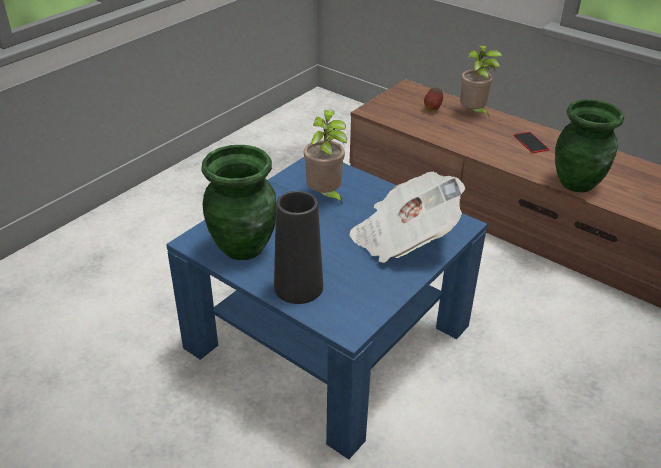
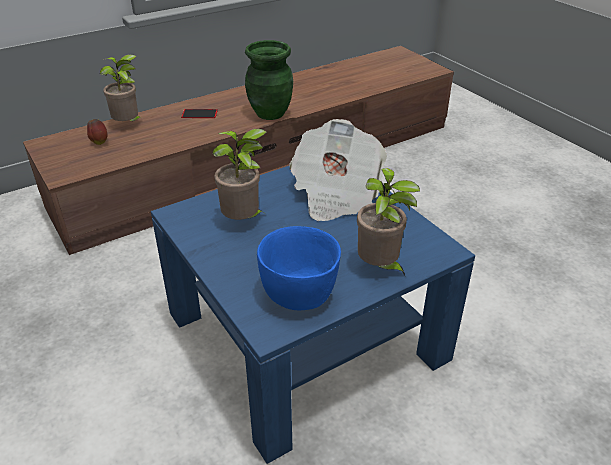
camera: 70 degrees left, 0 degrees up
(244, 247) = (299, 293): green vase -> blue bowl
(298, 287) = (380, 268): black vase -> potted plant

